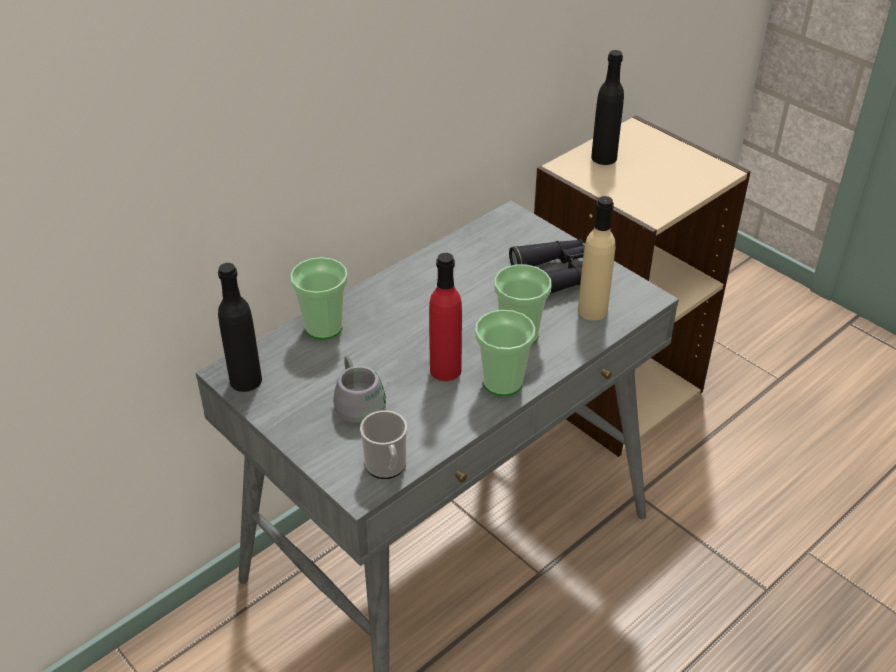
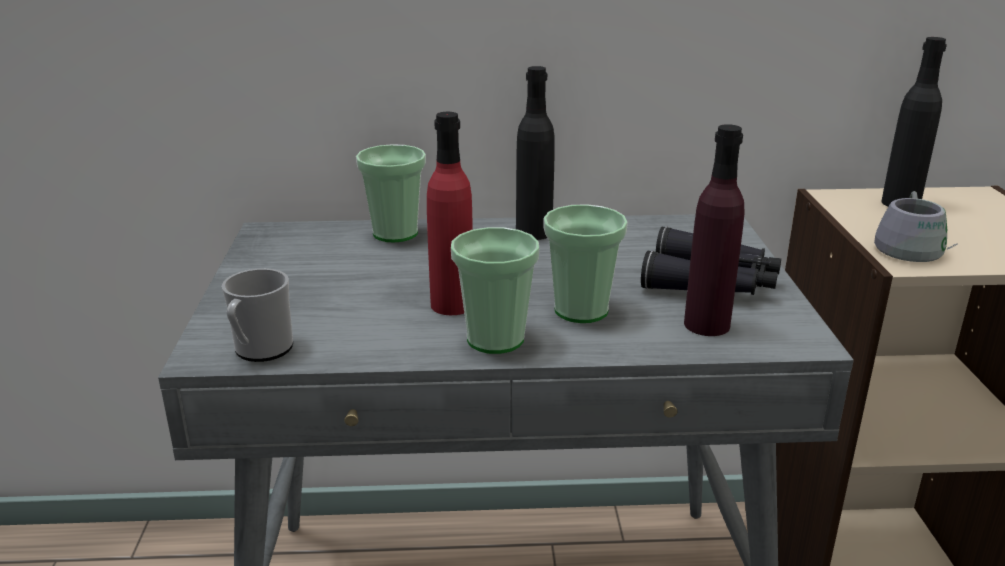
camera: 40 degrees right, 15 degrees down
(245, 380) = (268, 241): black bottle -> black bottle (534, 232)
(363, 399) = (336, 292): grey mug -> grey mug (915, 247)
(592, 310) = (706, 324): beige bottle -> purple bottle

